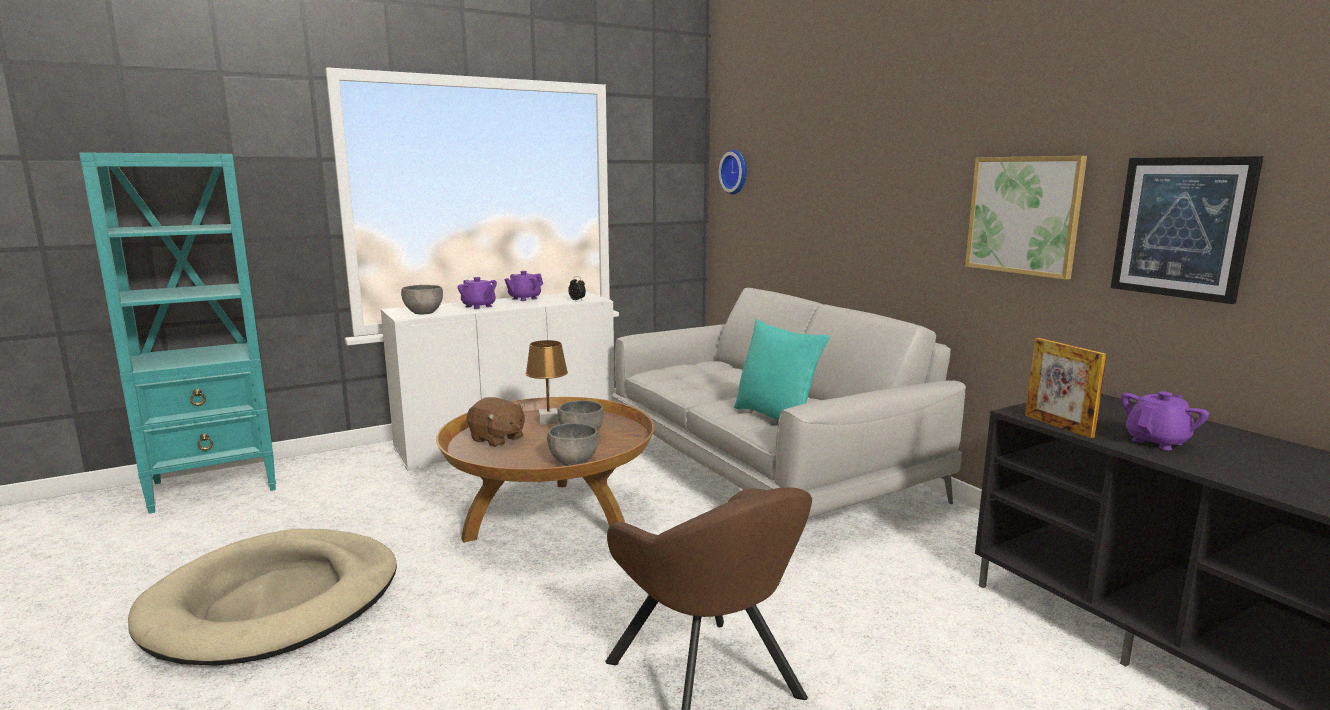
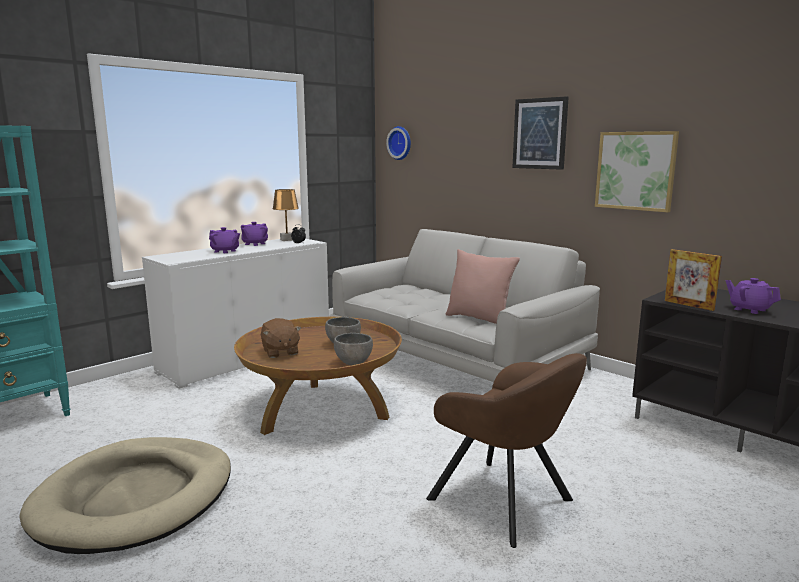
camera: 15 degrees left, 0 degrees up
(424, 313) = (185, 258): grey bowl -> none
(497, 439) = (280, 352): brown plush toy -> brown plush toy turned 45 degrees clockwise
(548, 421) = (309, 336): brown table lamp -> brown table lamp (287, 240)
(776, 417) = (479, 319): turquoise pillow -> pink pillow
(1157, 441) = (749, 309): purple teapot -> purple teapot turned 75 degrees counterclockwise
(1182, 227) = (743, 176): picture -> picture (540, 133)

